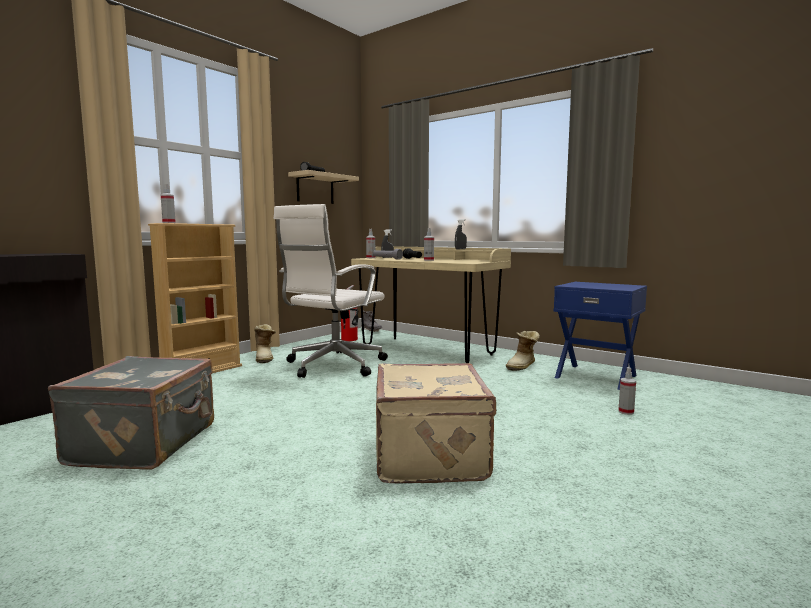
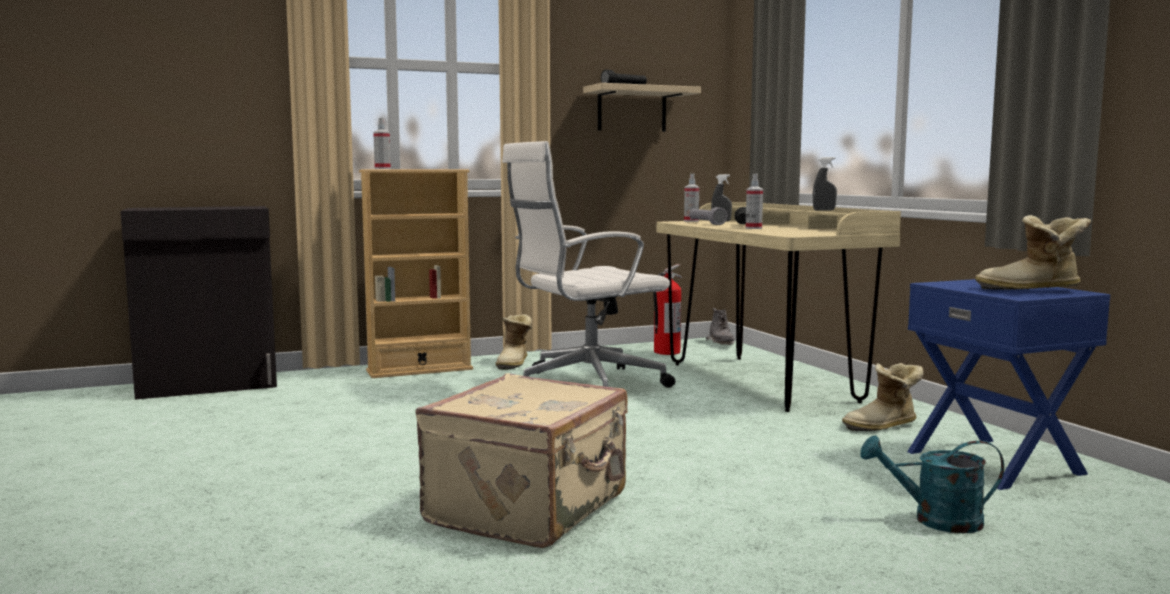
camera: 30 degrees right, 0 degrees up
(146, 444) = (265, 436): grey suitcase -> none
(615, 286) = (1031, 290): none -> boot
(626, 412) = (935, 520): spray bottle -> turquoise watering can

